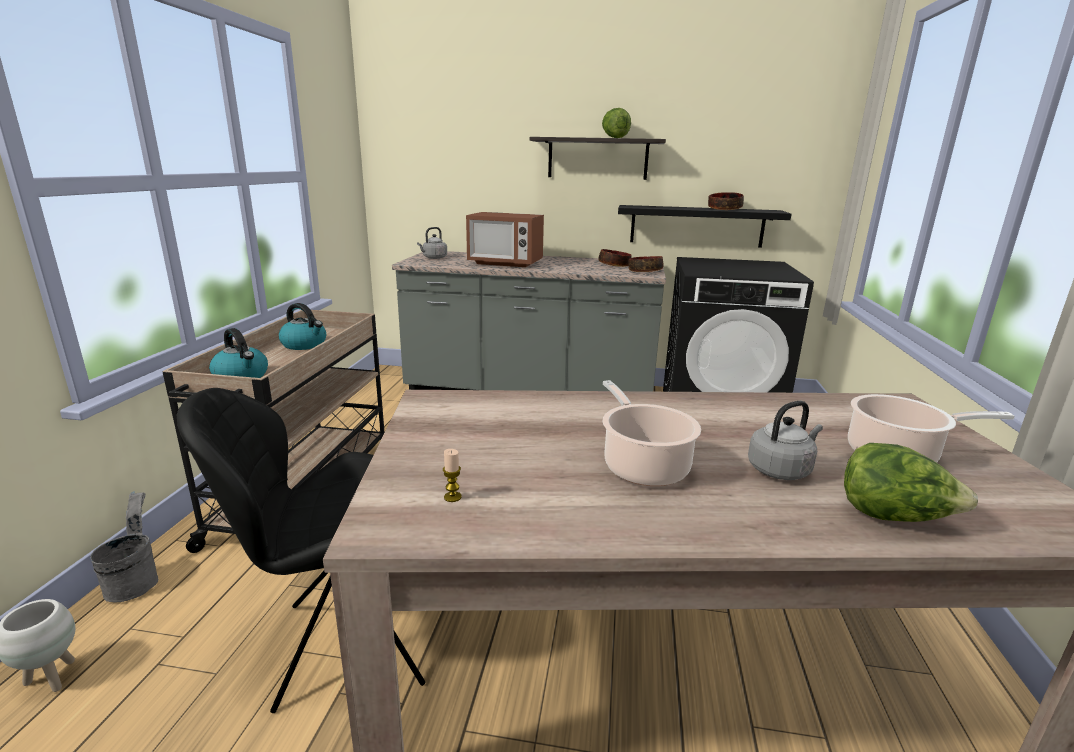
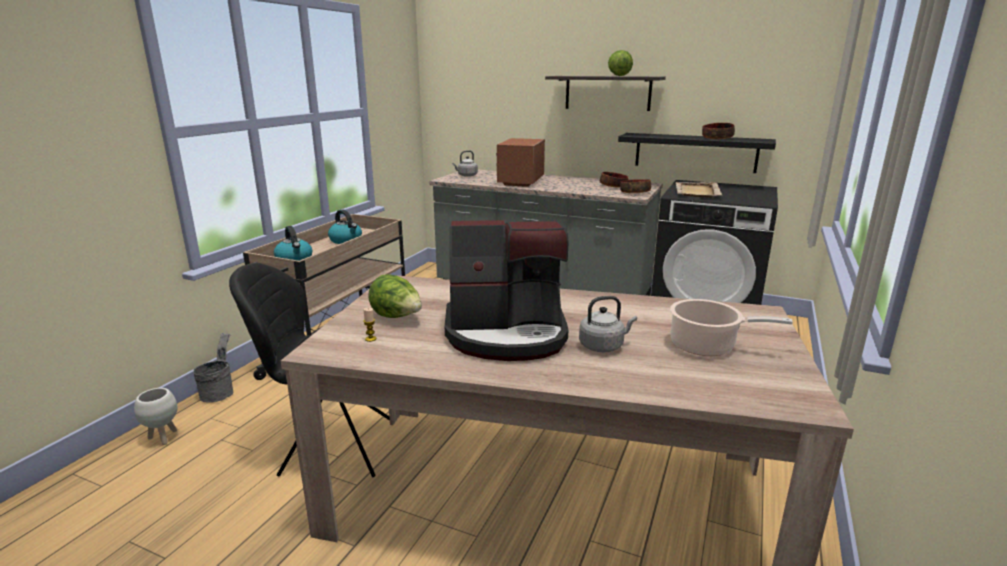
camera: 15 degrees right, 0 degrees up
(505, 263) = (520, 182): microwave -> microwave turned 75 degrees clockwise
(643, 465) = (507, 334): cooking pot -> coffee machine
(714, 268) = (697, 192): none -> beige tray
(893, 517) = (652, 381): lettuce -> lettuce (397, 317)

